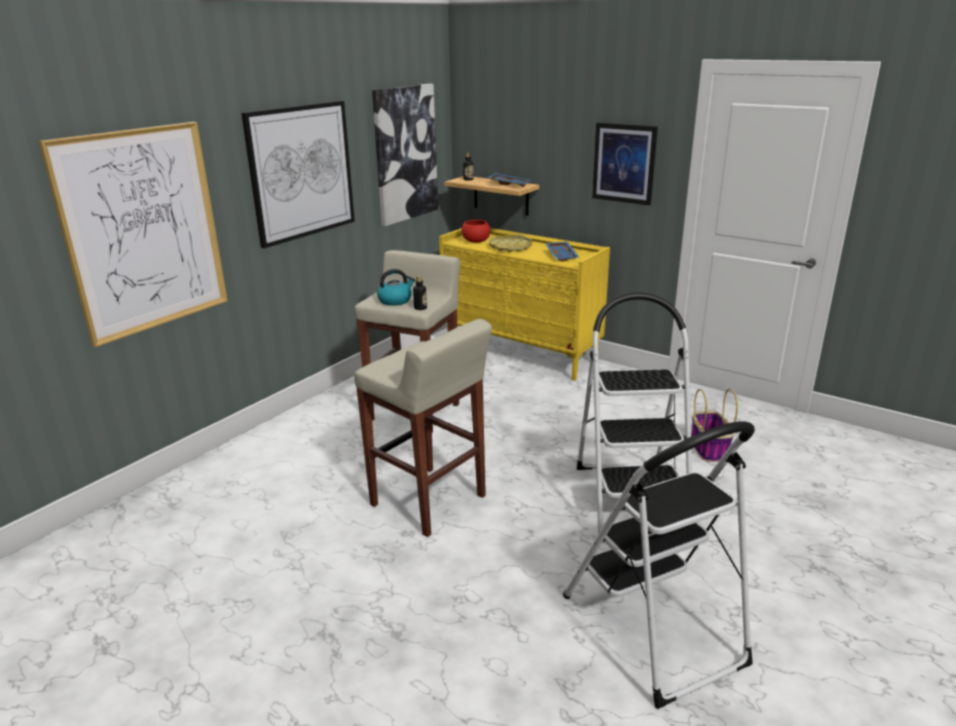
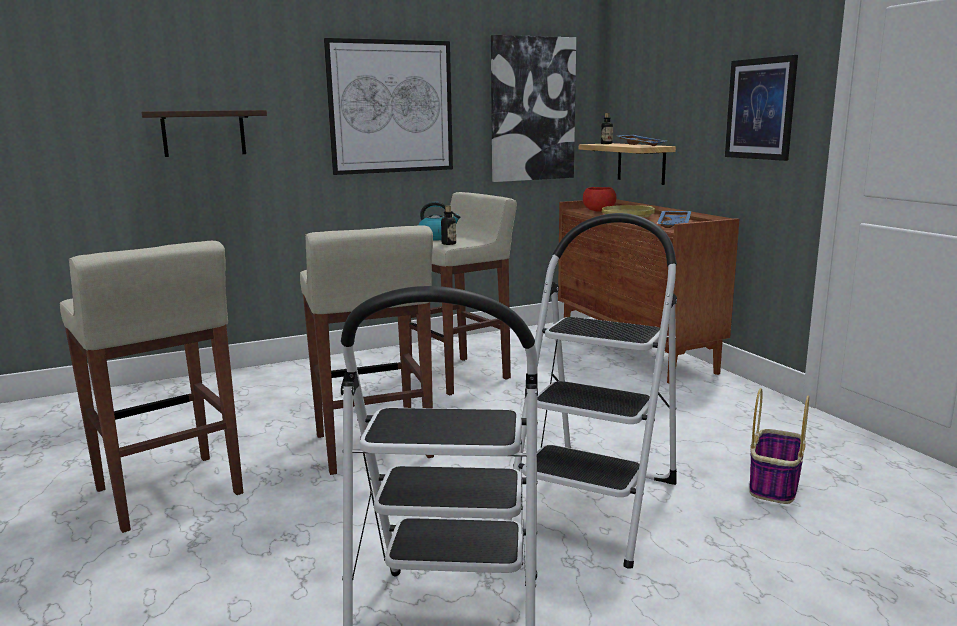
camera: 30 degrees right, 10 degrees down
(144, 231) = (203, 133): picture -> shelf
(314, 600) = (169, 493): none -> beige stool
(521, 354) = (635, 351): yellow cabinet -> brown cabinet

